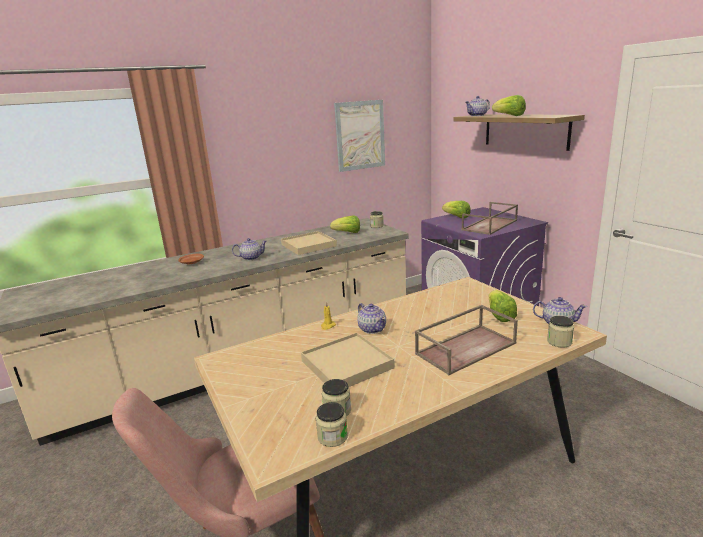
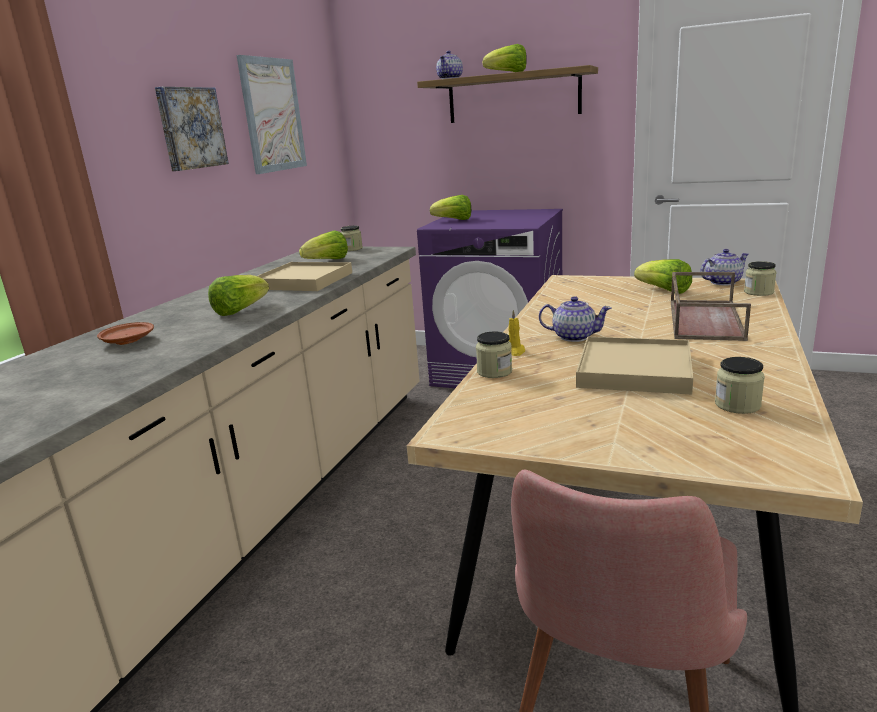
camera: 40 degrees left, 0 degrees up
(251, 258) = (240, 310): teapot -> lettuce
(291, 148) = (190, 128): none -> picture
(332, 437) = (795, 424): jar -> jar (494, 372)
(490, 225) = (513, 219): brown tray -> none

